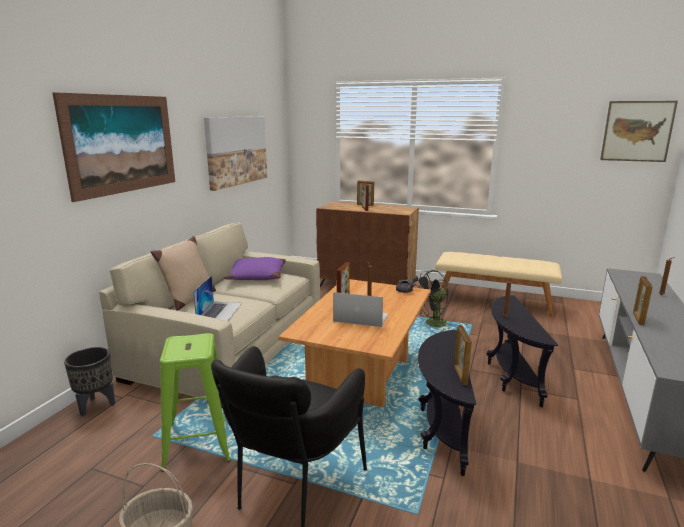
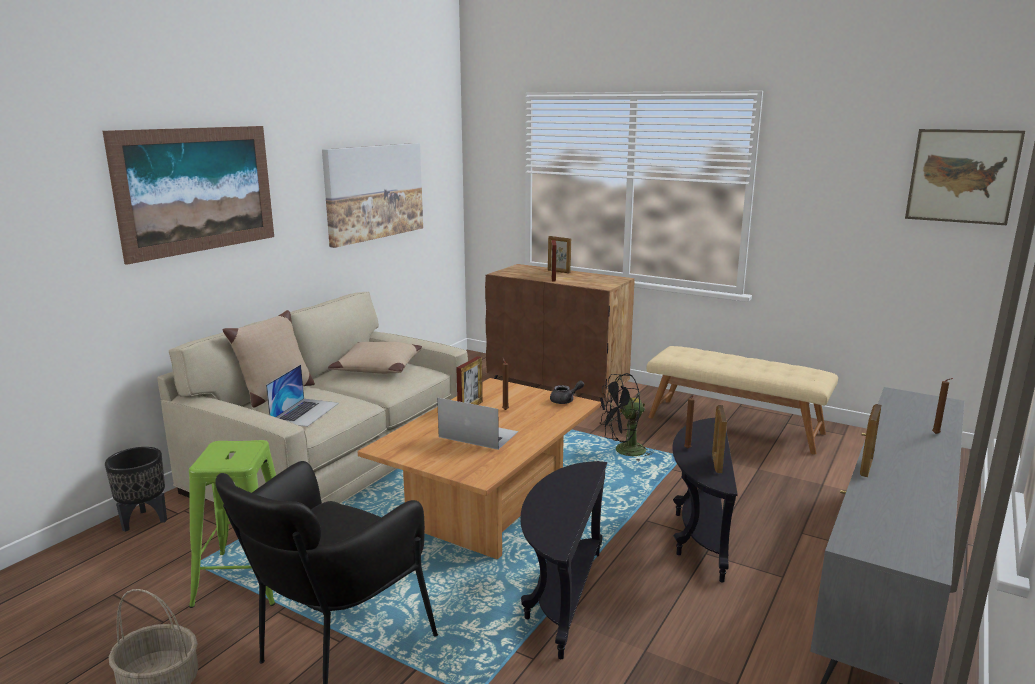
camera: 10 degrees right, 0 degrees up
(256, 276) = (377, 368): purple pillow -> beige pillow
(460, 375) = (568, 523): picture frame -> picture frame (716, 463)

